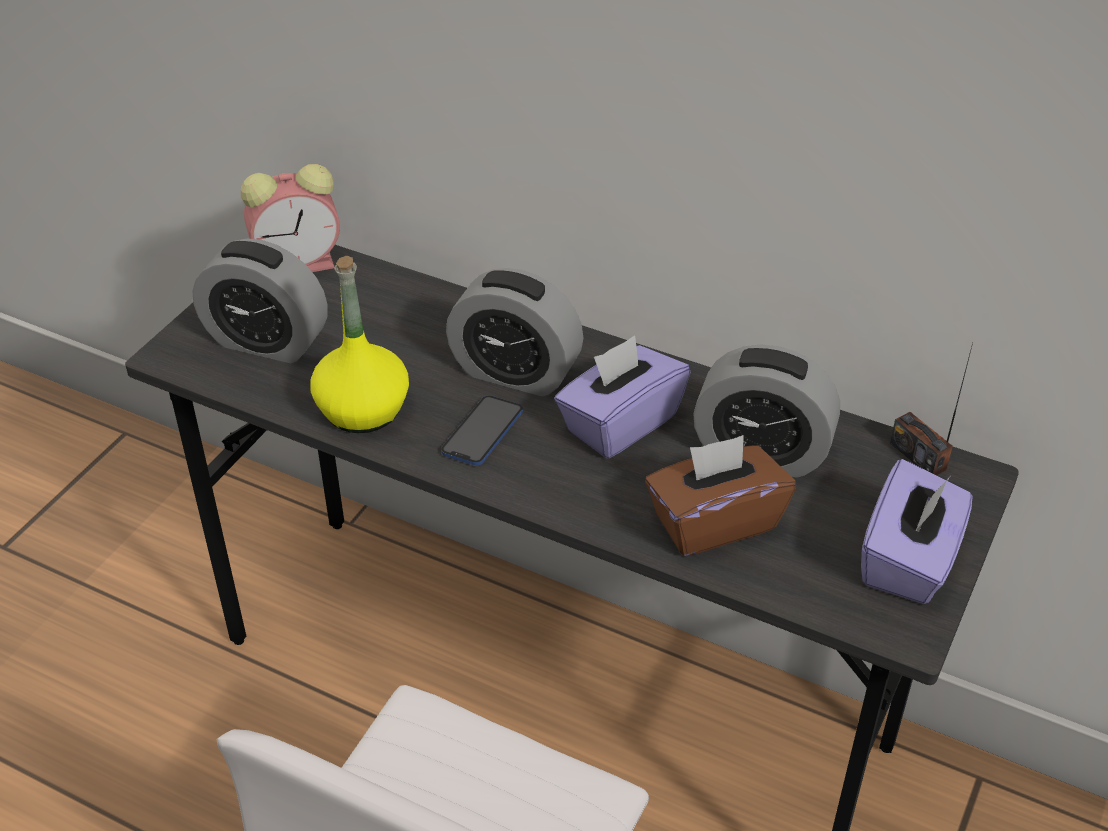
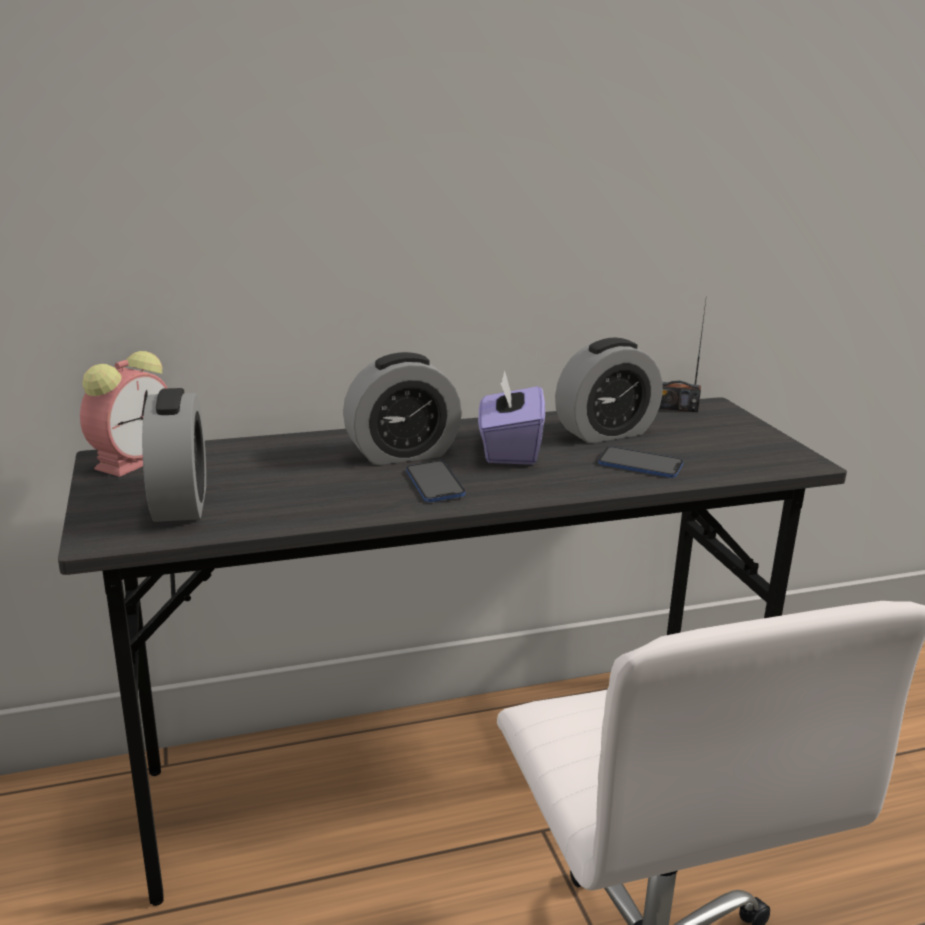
camera: 45 degrees left, 20 degrees down
(267, 341) = (180, 503): alarm clock -> alarm clock turned 75 degrees counterclockwise
(363, 410) = (328, 505): yellow bottle -> none
(714, 522) = (640, 464): brown tissue box -> phone
(909, 561) = (752, 440): purple tissue box -> none

